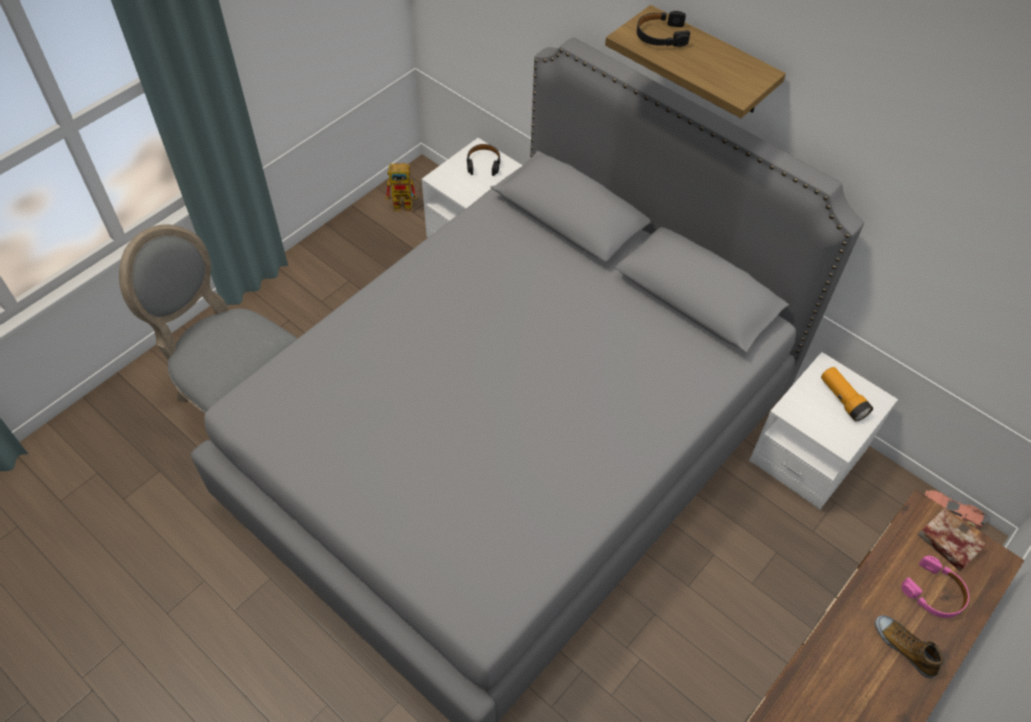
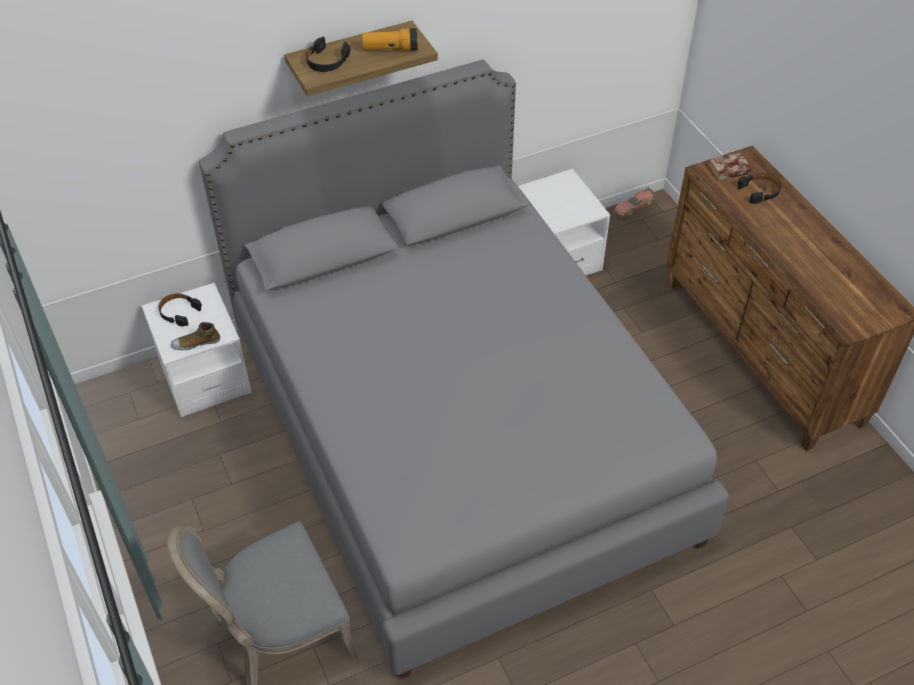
camera: 65 degrees left, 5 degrees down
(407, 204) = (126, 420): toy robot -> none
(842, 399) = (558, 195): flashlight -> flashlight (390, 49)
(904, 647) = (790, 219): shoe -> shoe (196, 342)
(934, 593) = (760, 191): pink headphones -> black headphones

